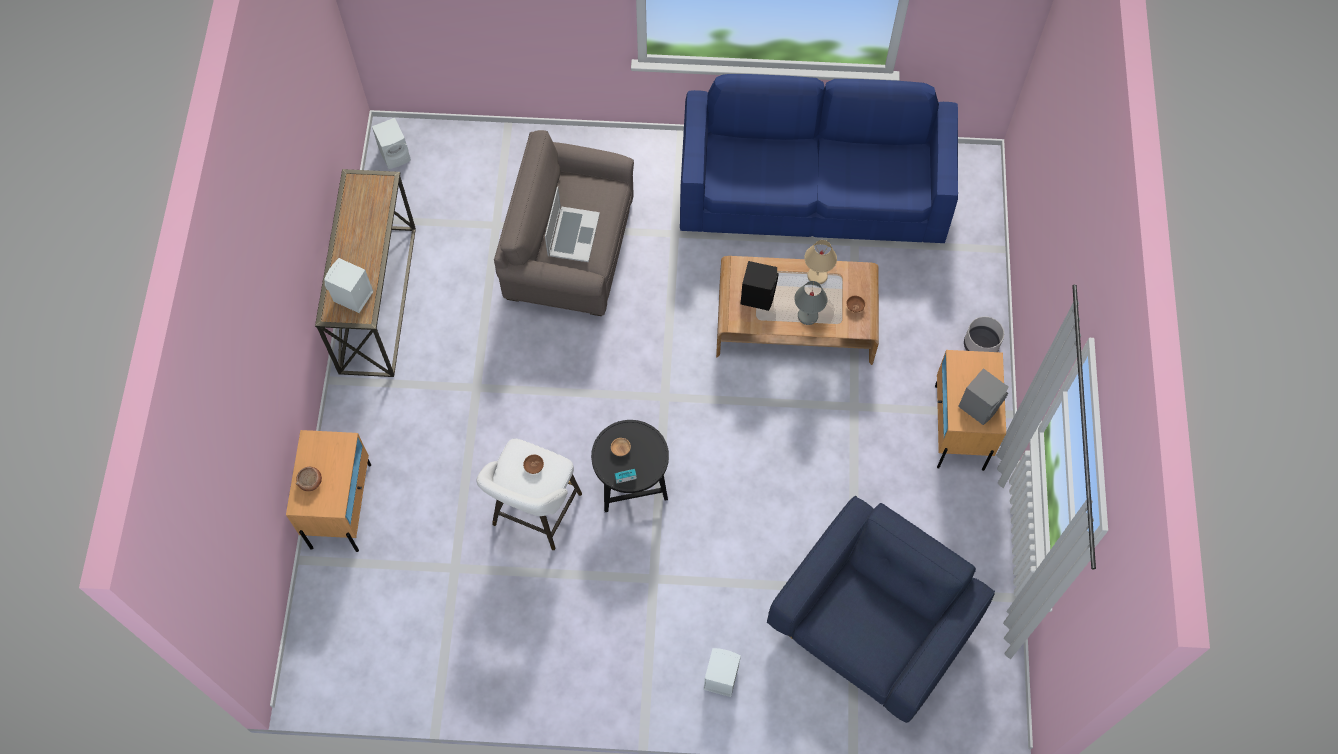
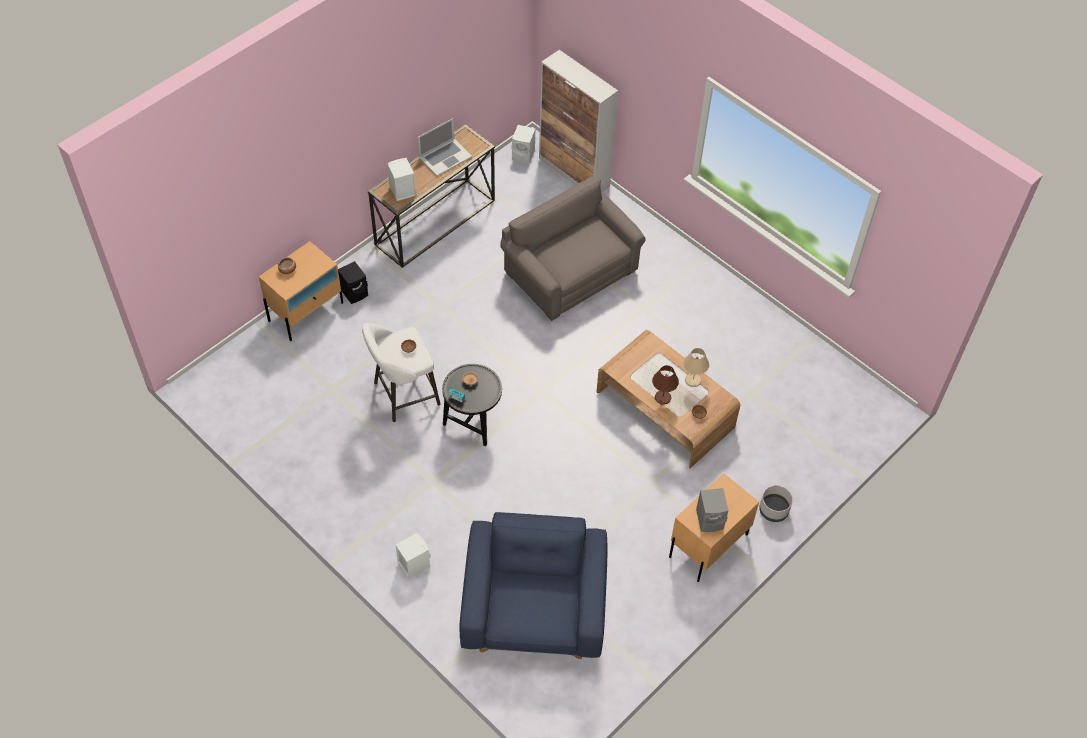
camera: 40 degrees right, 10 degrees down
(466, 136) = (574, 172): none -> cabinet
(573, 234) = (566, 252): laptop -> laptop (445, 157)
(758, 295) = (644, 364): black speaker -> black speaker (355, 292)
(807, 316) = (662, 398): grey table lamp -> brown table lamp
(812, 197) = (752, 348): blue sofa -> none
(872, 624) = (534, 609): blue armchair -> blue armchair turned 75 degrees counterclockwise

